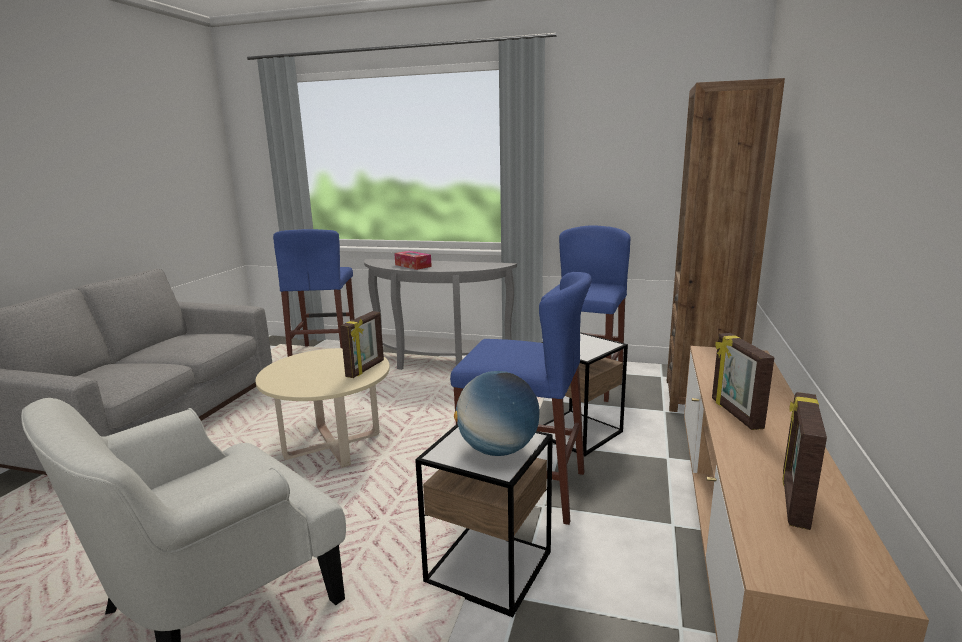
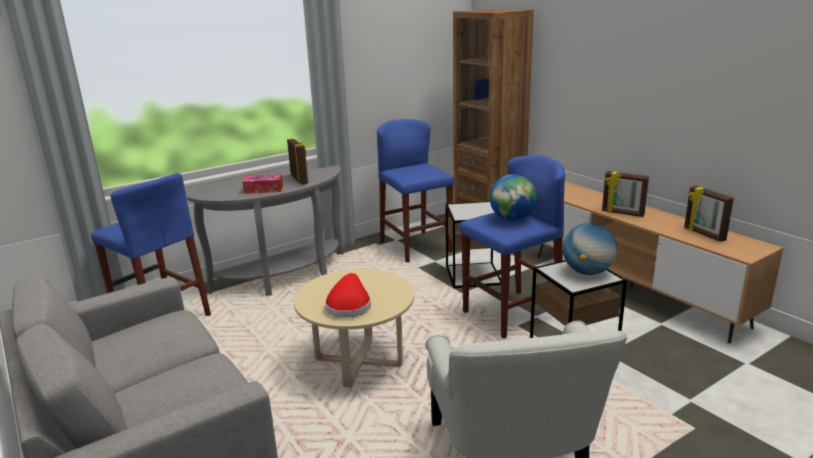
camera: 50 degrees left, 5 degrees up
(299, 374) = (349, 305): none -> red hat
(366, 369) = (381, 280): picture frame -> picture frame (300, 179)
(521, 352) = (512, 219): none -> globe

